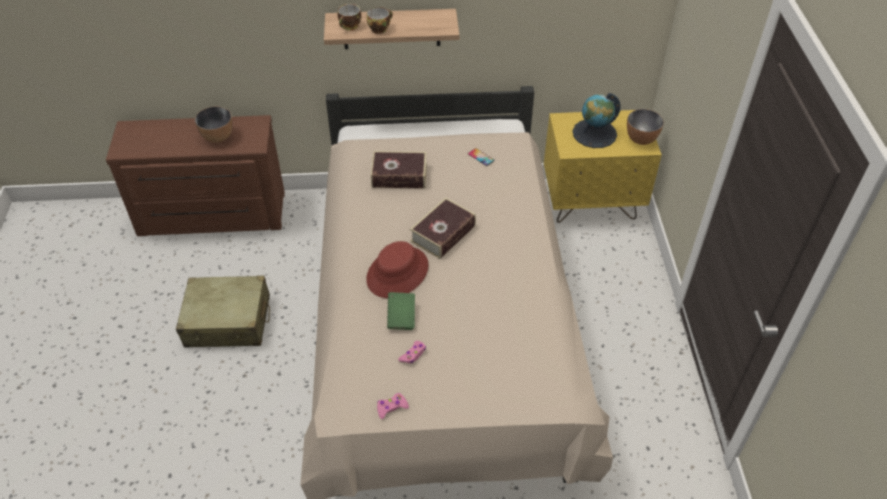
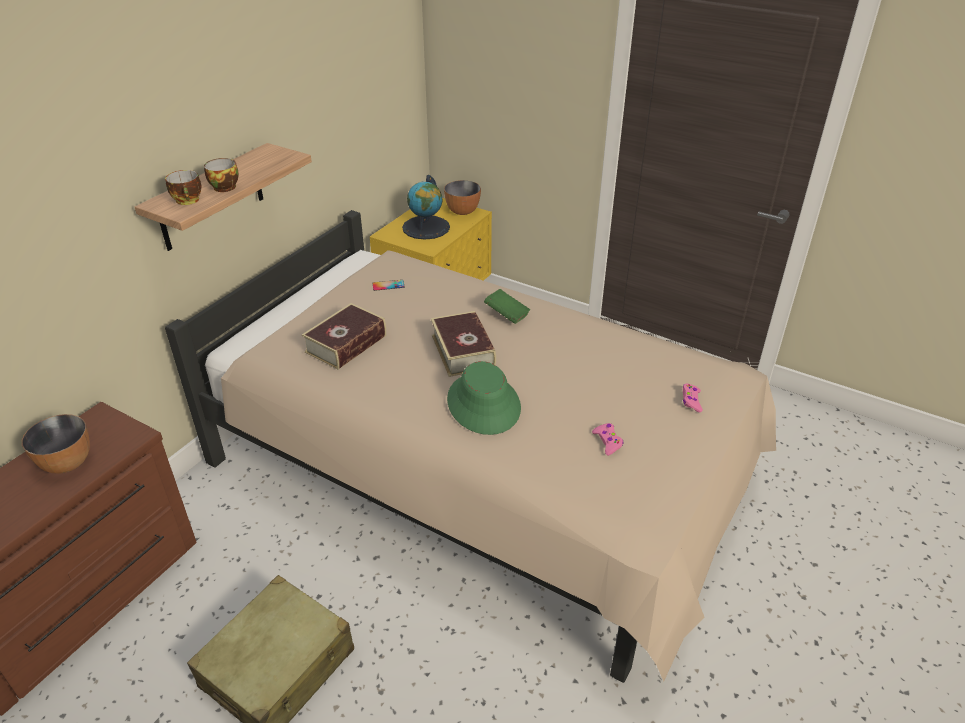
camera: 55 degrees left, 10 degrees down
(391, 407) = (668, 489): pink game controller -> pink game controller (691, 401)
(397, 273) = (484, 404): red hat -> green hat
(401, 317) = (548, 428): green book -> green book (506, 315)

